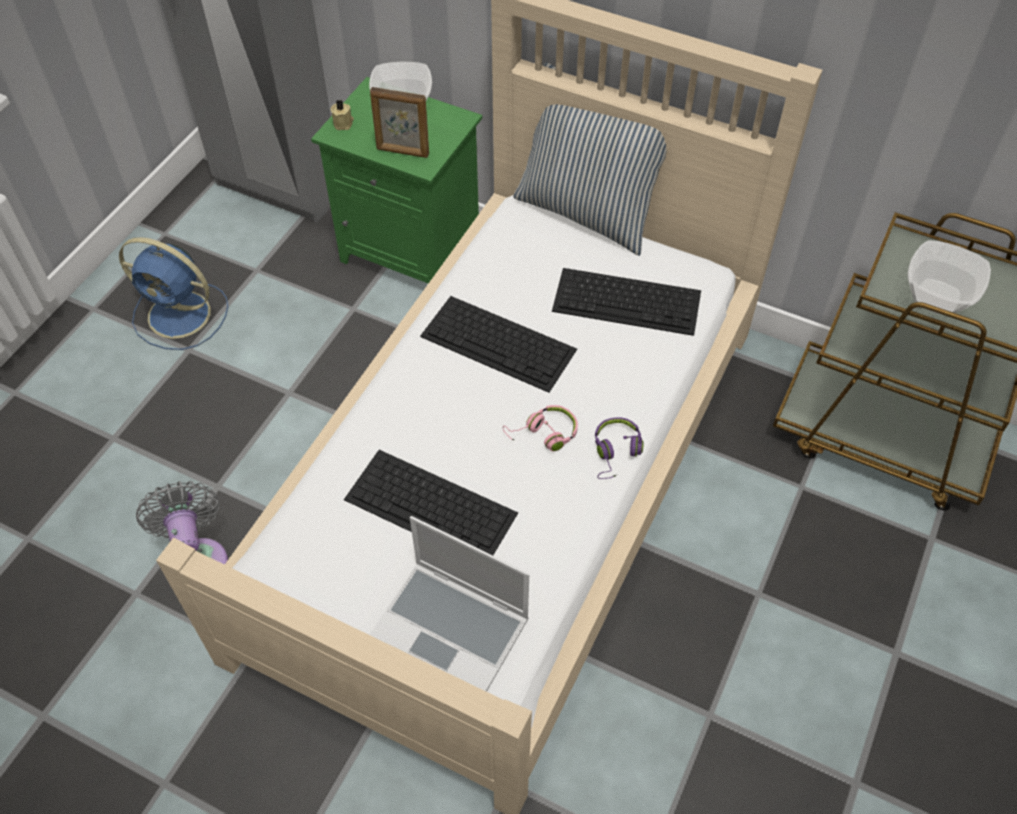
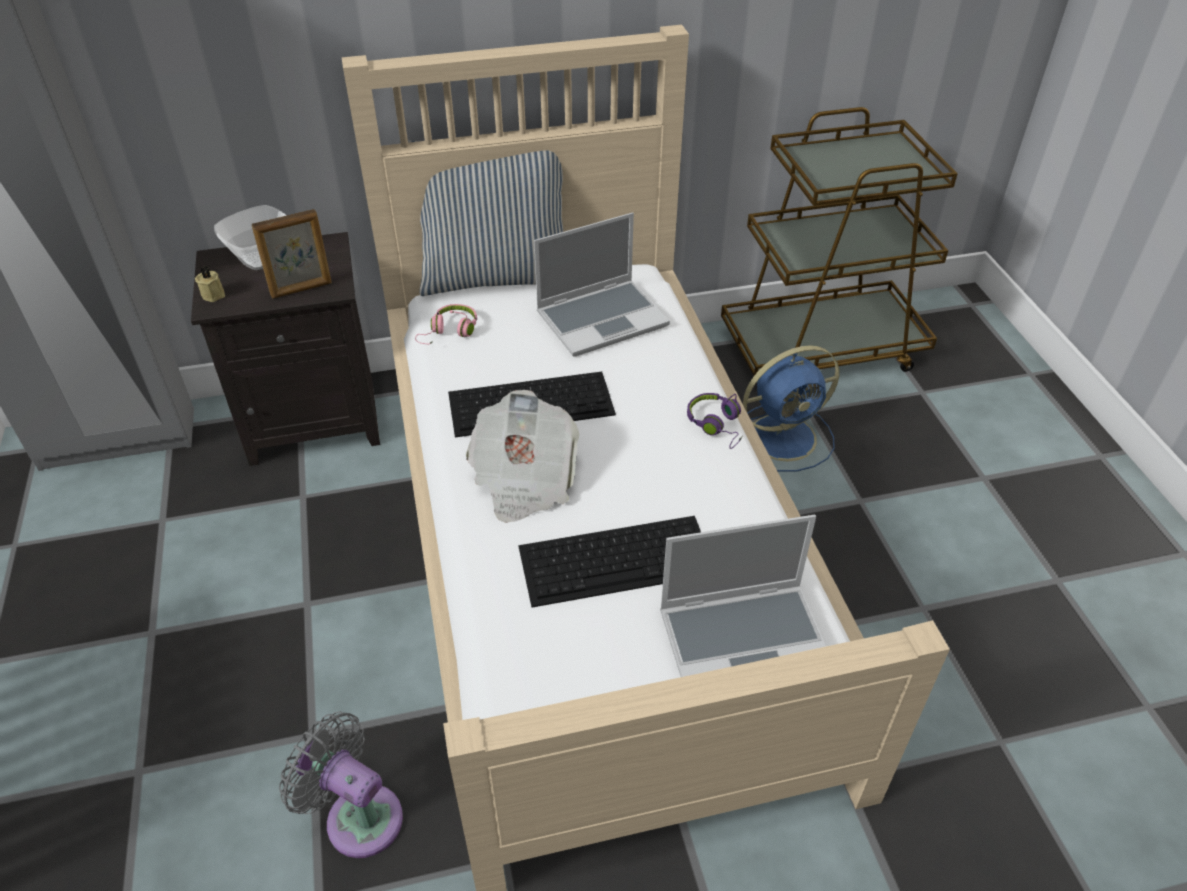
camera: 40 degrees left, 10 degrees down
(182, 315) = (112, 606): blue fan -> blue fan (785, 436)
(413, 250) = (315, 419): green nightstand -> black nightstand
(432, 401) = (523, 479): none -> newspaper
(544, 434) = (646, 447): pink headphones -> pink headphones (450, 332)
(628, 301) = (602, 318): keyboard -> laptop
(935, 297) = (855, 175): bowl -> none

